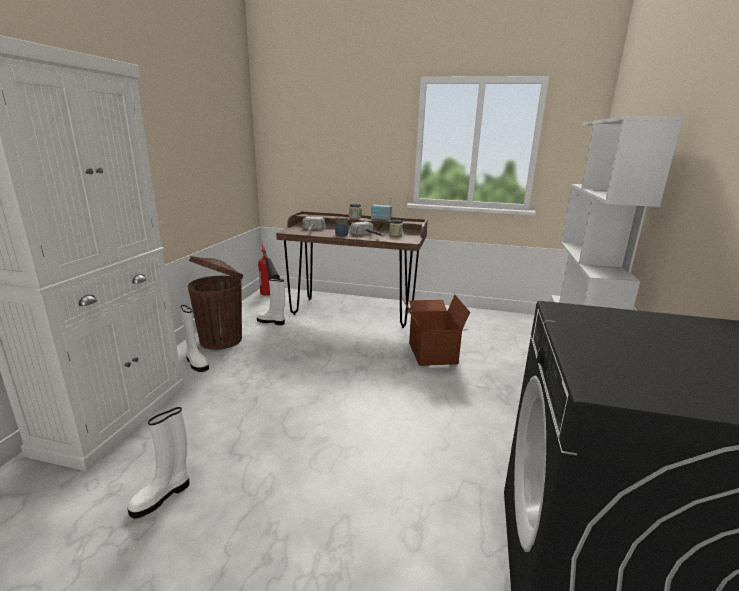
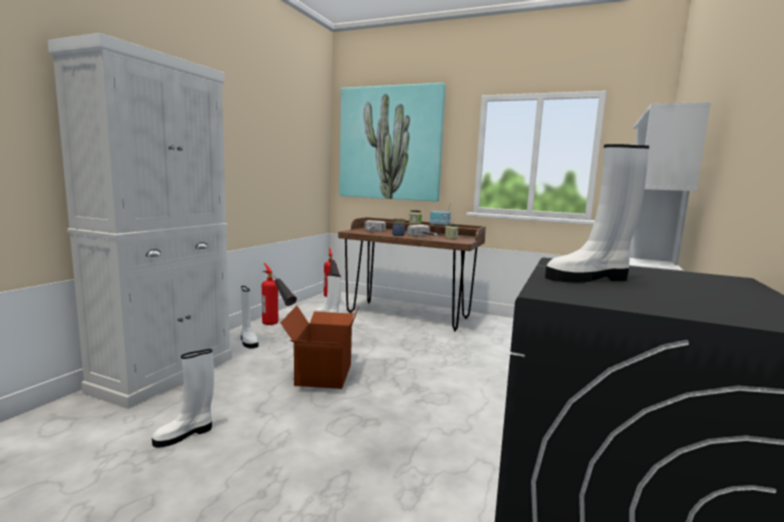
camera: 10 degrees right, 10 degrees down
(222, 339) = (277, 326): brown trash can -> fire extinguisher
(321, 129) = (390, 143): none -> picture
(431, 353) = (477, 353): cardboard box -> cardboard box (322, 374)
(612, 345) = (589, 278): none -> white boot

